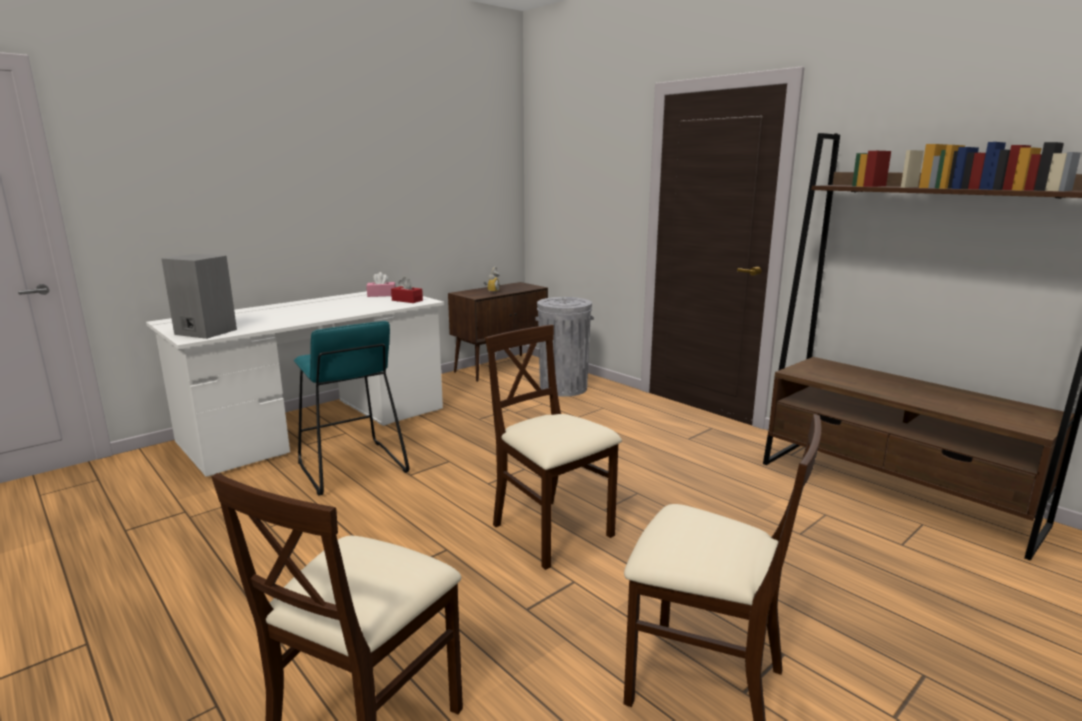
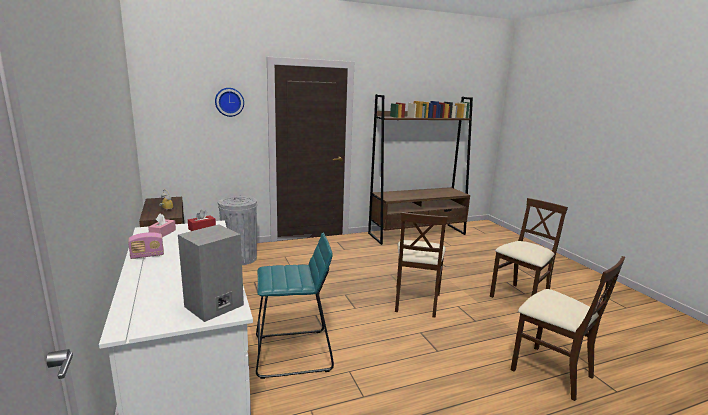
camera: 70 degrees left, 0 degrees up
(318, 301) = (147, 256): none -> radio
(552, 532) = (416, 302): beige chair -> beige chair turned 60 degrees counterclockwise
(606, 160) = (229, 102): none -> wall clock

